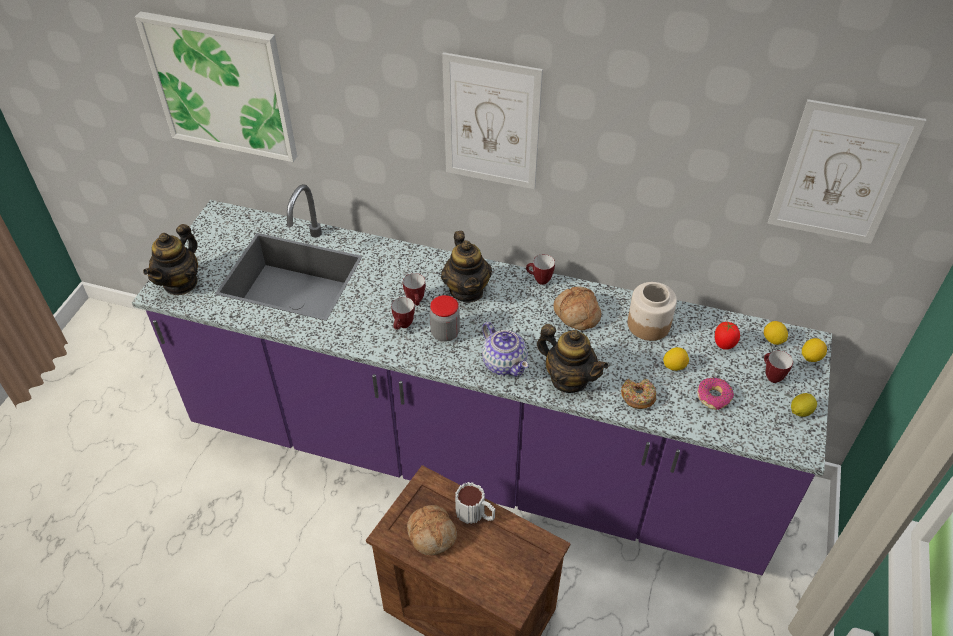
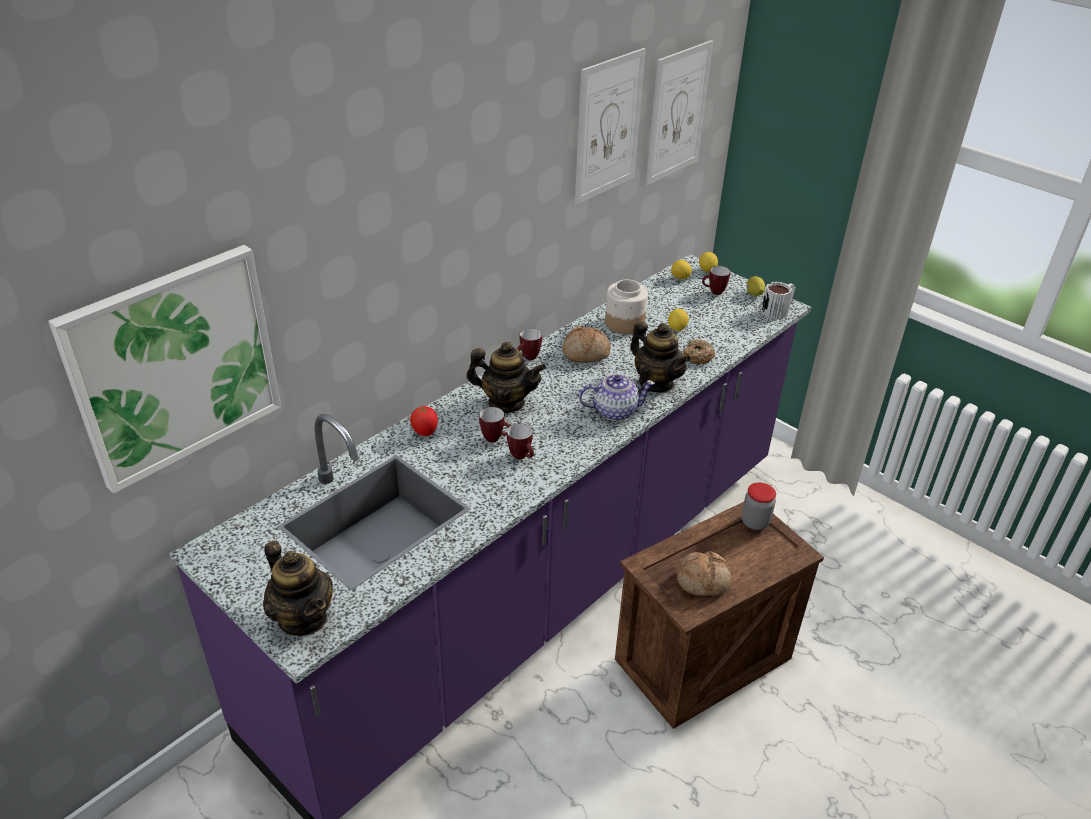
camera: 65 degrees left, 10 degrees down
(445, 333) = (551, 433): jar -> jar (755, 522)
(476, 514) = (696, 543): mug -> mug (778, 310)
(491, 123) = (463, 219): picture -> picture (608, 126)
(569, 379) = (656, 383): teapot -> teapot turned 75 degrees clockwise
(714, 397) = (719, 323): donut -> none
(724, 345) = (670, 299): tomato -> tomato (425, 433)

